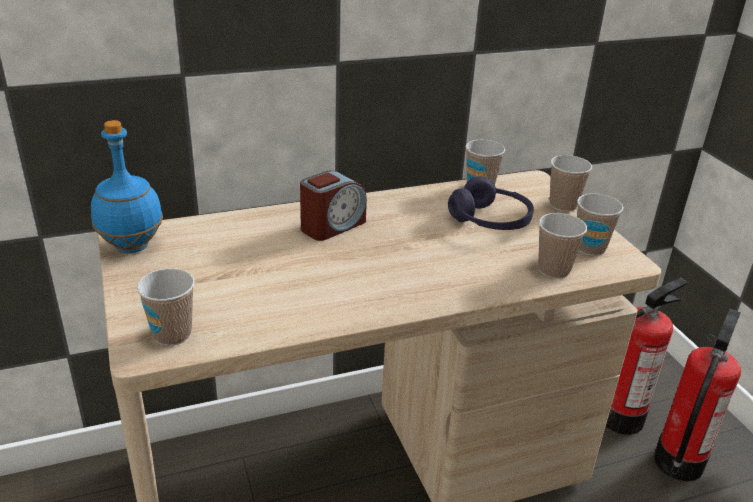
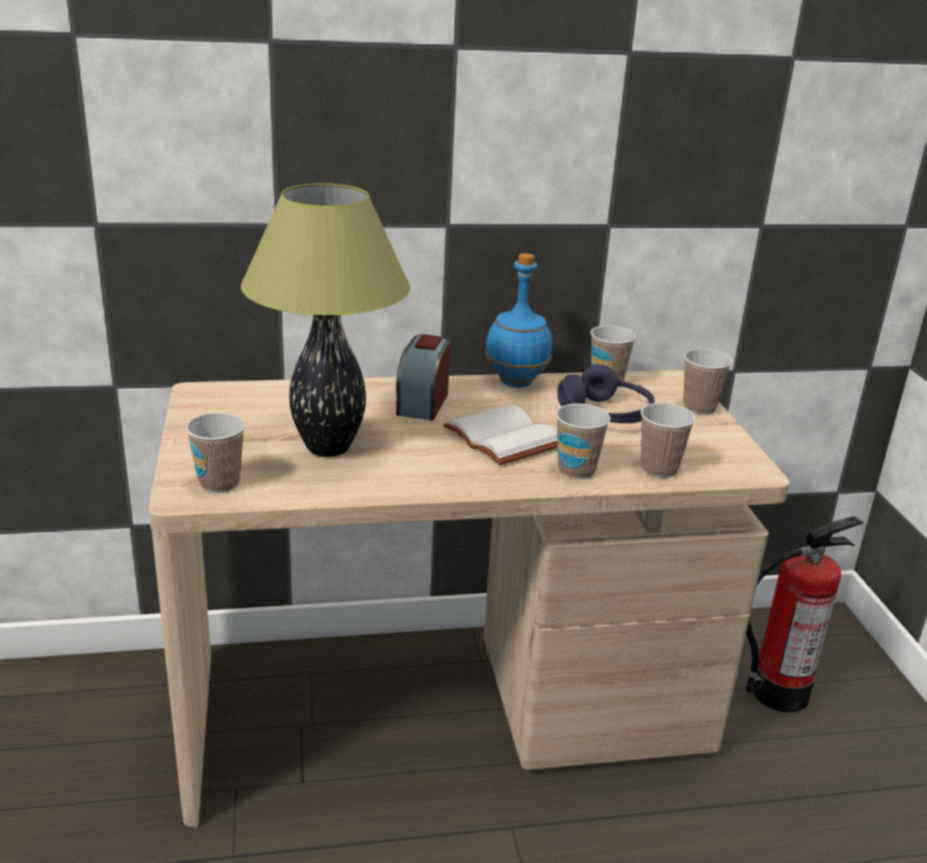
camera: 10 degrees right, 5 degrees down
(131, 246) = (202, 402): blue bottle -> blue bottle (515, 382)
(261, 283) = (327, 448): none -> table lamp
(332, 226) = (422, 403): alarm clock -> alarm clock turned 135 degrees clockwise
(410, 254) = (499, 438): none -> white book
(590, 248) = (712, 452): cup -> cup (576, 470)
(677, 462) = (840, 751): fire extinguisher -> none

